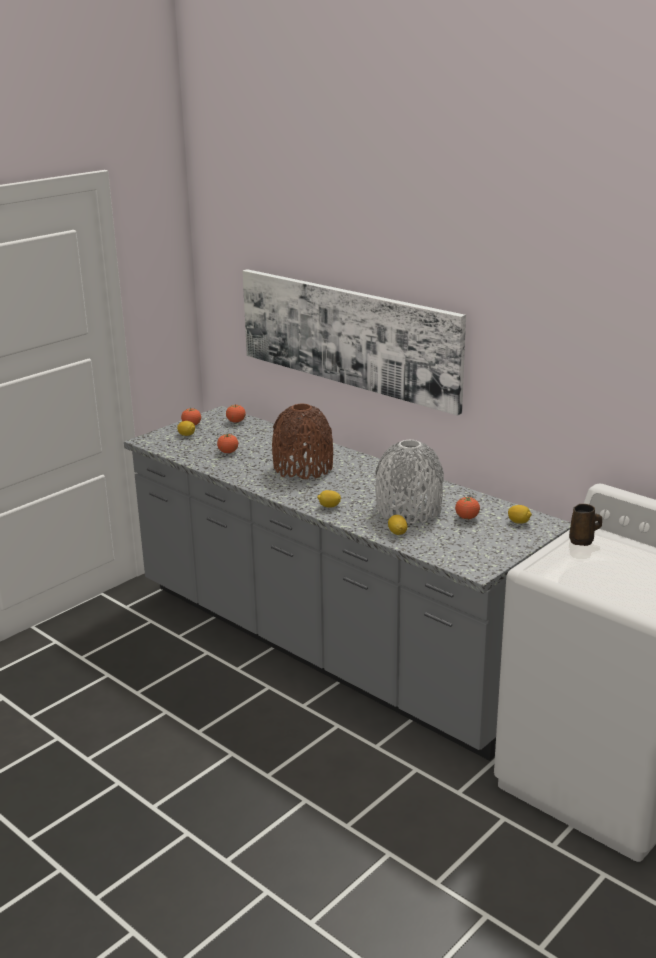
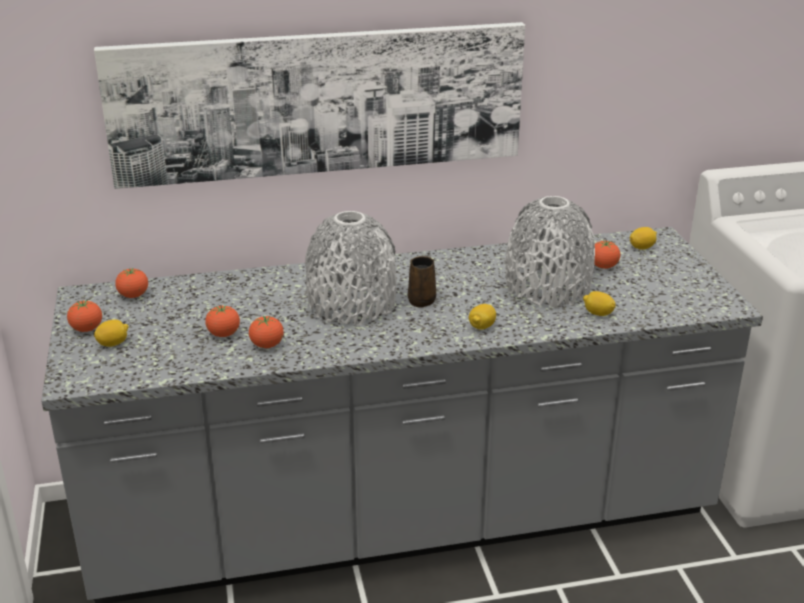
camera: 55 degrees left, 5 degrees up
(231, 464) = (267, 345): none -> tomato
(303, 468) = (352, 304): brown vase -> grey vase
(582, 541) = (762, 231): brown mug -> brown mug (422, 300)

